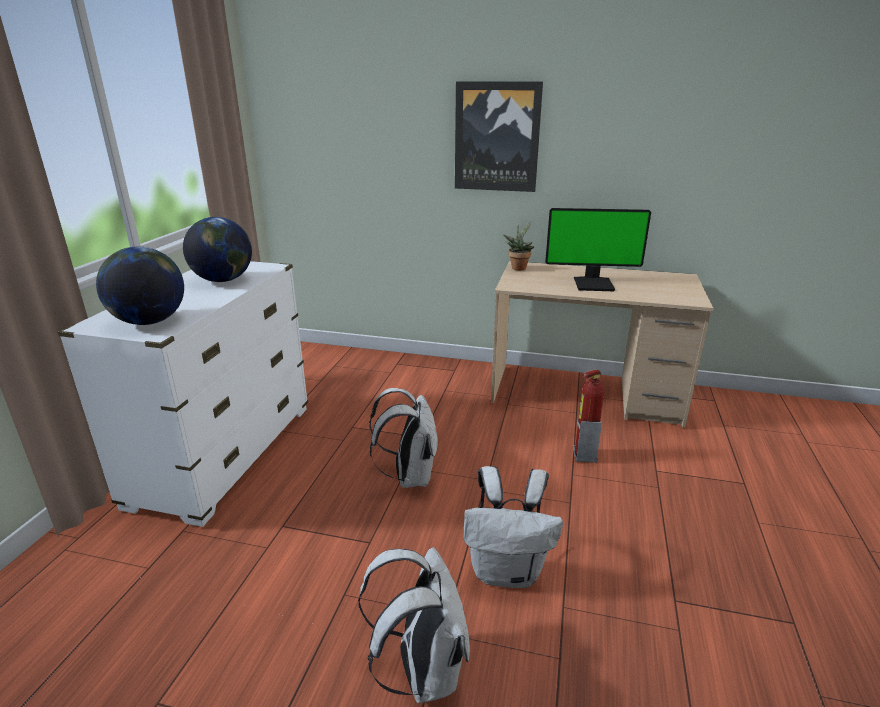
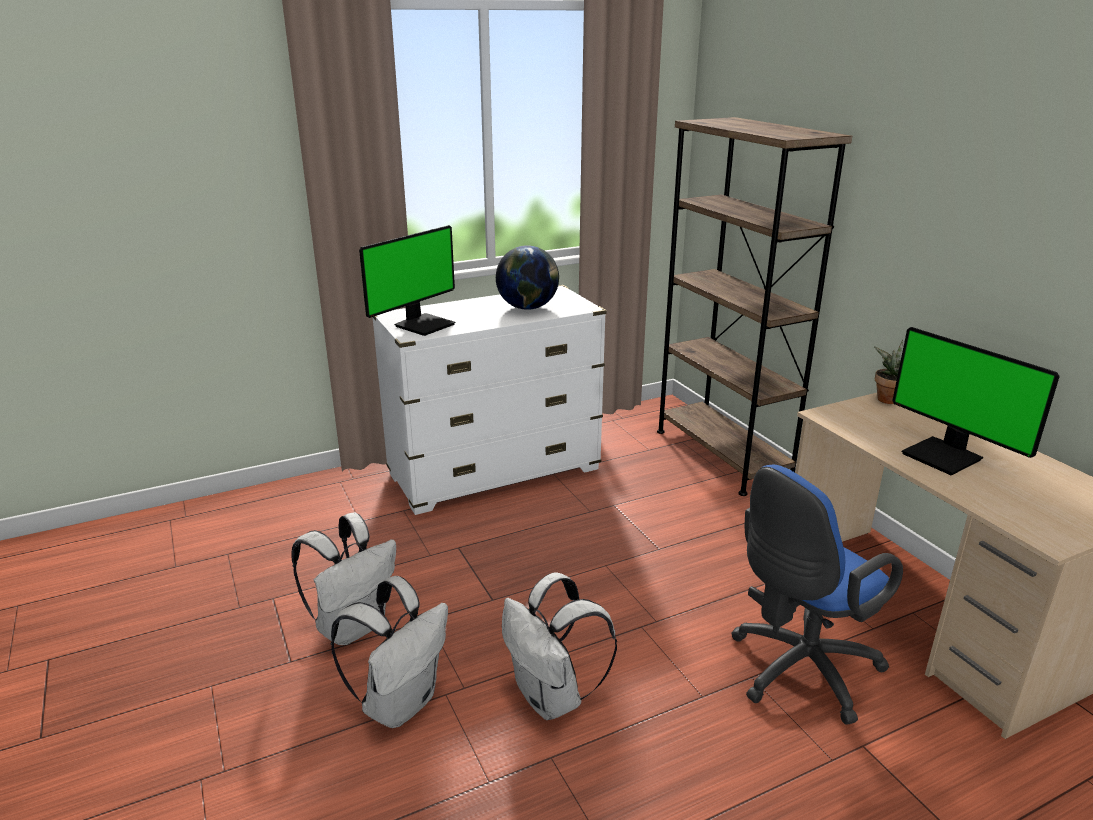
camera: 50 degrees right, 0 degrees up
(149, 321) = (423, 324): globe -> monitor
(370, 362) = (722, 454): none -> brown bookcase
(409, 476) = (596, 573): white backpack -> white backpack (353, 626)
(497, 137) = (916, 211): picture -> none
(583, 455) = (798, 671): fire extinguisher -> blue office chair

